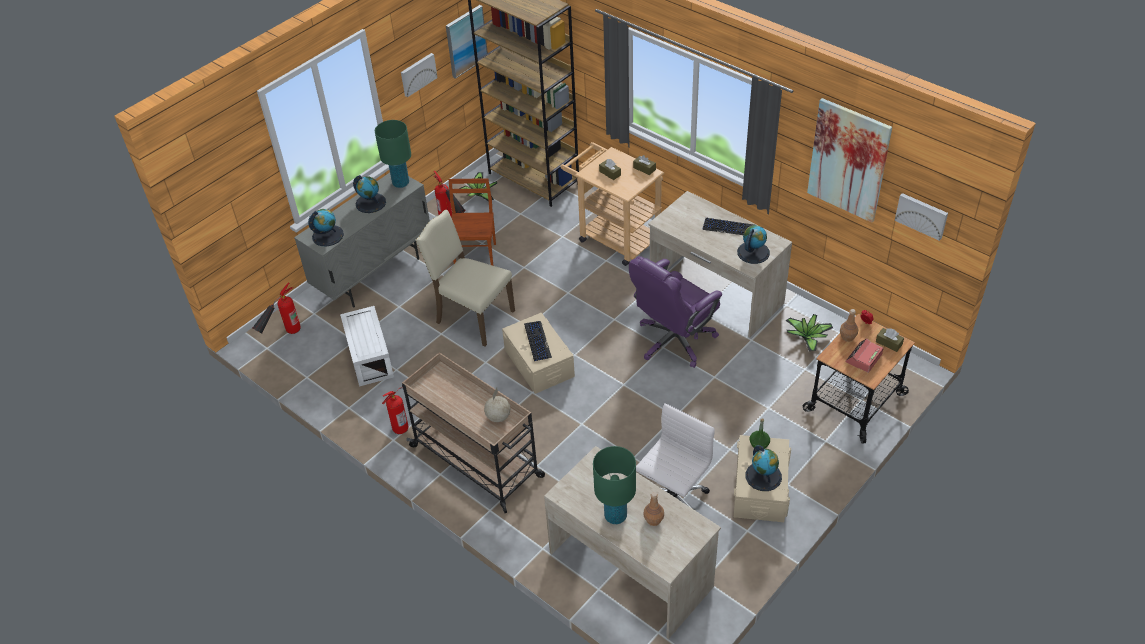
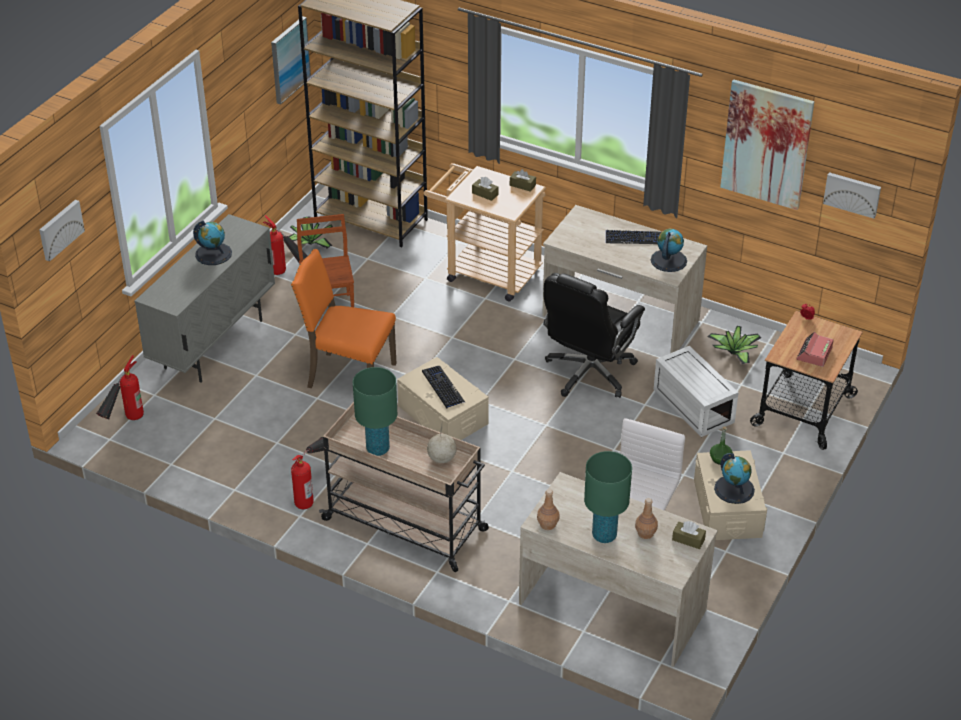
camera: 15 degrees left, 5 degrees down
(328, 235) = (175, 294): globe -> none
(368, 356) = (238, 433): white storage box -> white storage box (691, 405)
(401, 183) = (242, 229): green table lamp -> green table lamp (378, 449)
(418, 74) = (245, 100): picture -> picture (60, 229)
(472, 317) = (349, 376): beige chair -> orange chair
(674, 340) = (589, 373): purple office chair -> black office chair
(847, 337) = (791, 335): brown bottle -> brown bottle (547, 524)
(889, 343) = (836, 336): brown tissue box -> brown tissue box (688, 539)

